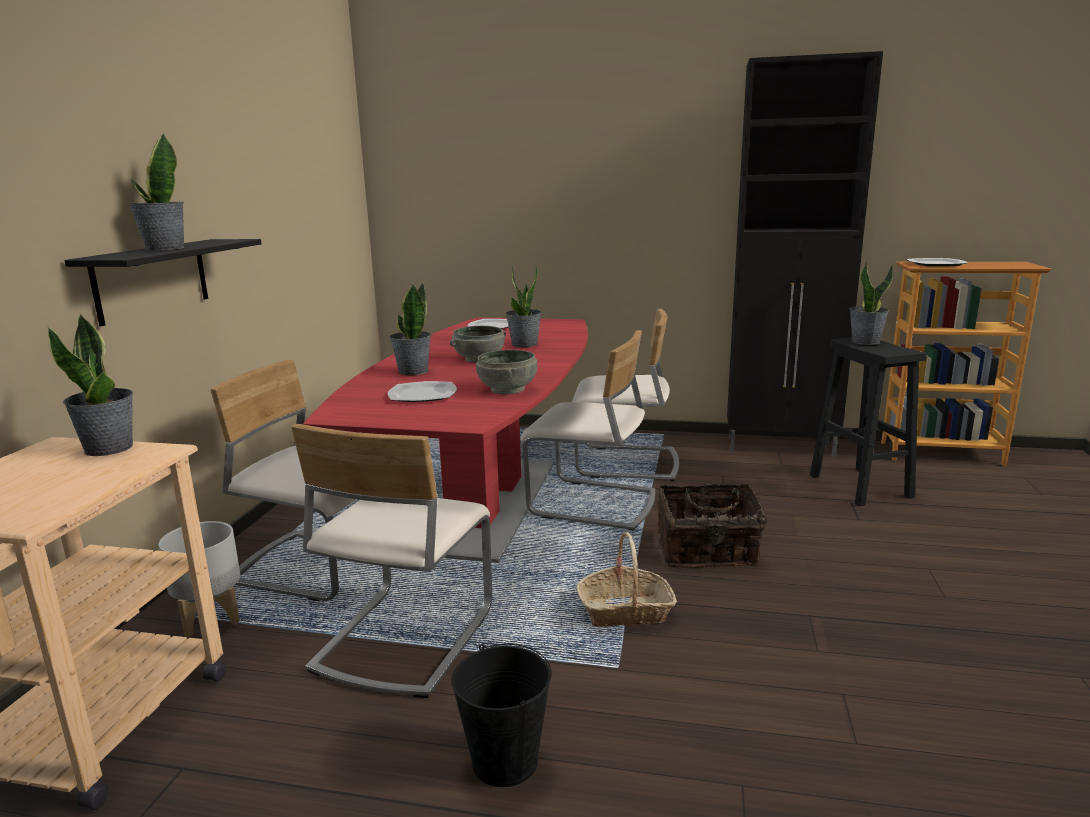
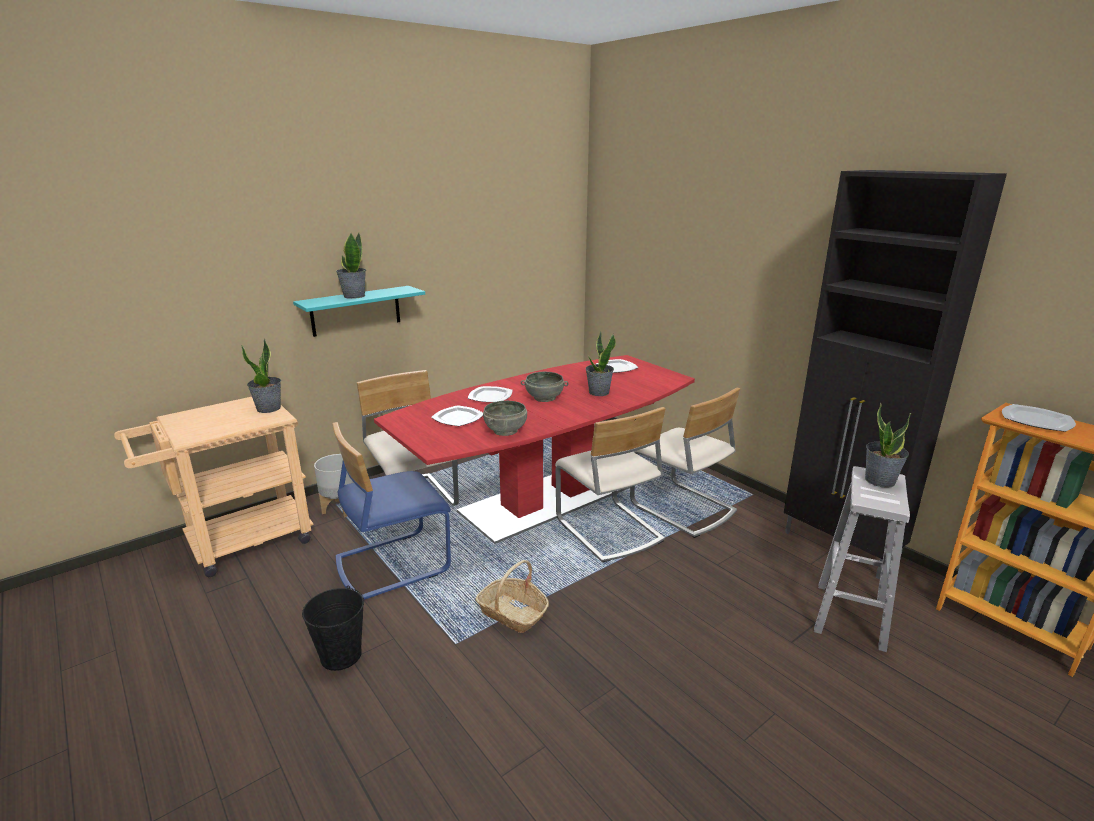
camera: 40 degrees right, 5 degrees up
(152, 280) = (356, 311): black shelf -> turquoise shelf
(403, 638) = (392, 564): beige chair -> blue chair
(413, 371) = (491, 396): potted plant -> plate
(707, 551) = (626, 603): basket -> none
(858, 485) = (849, 615): black stool -> white stool

